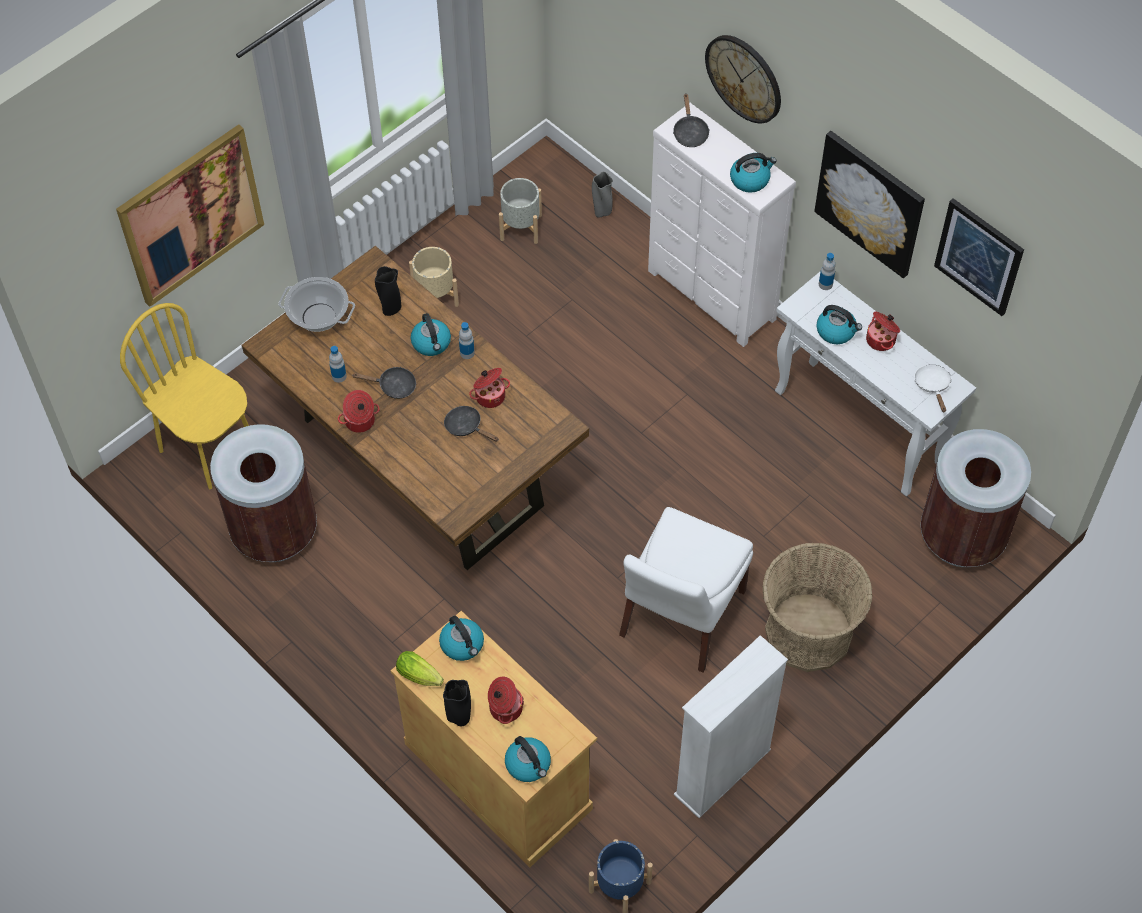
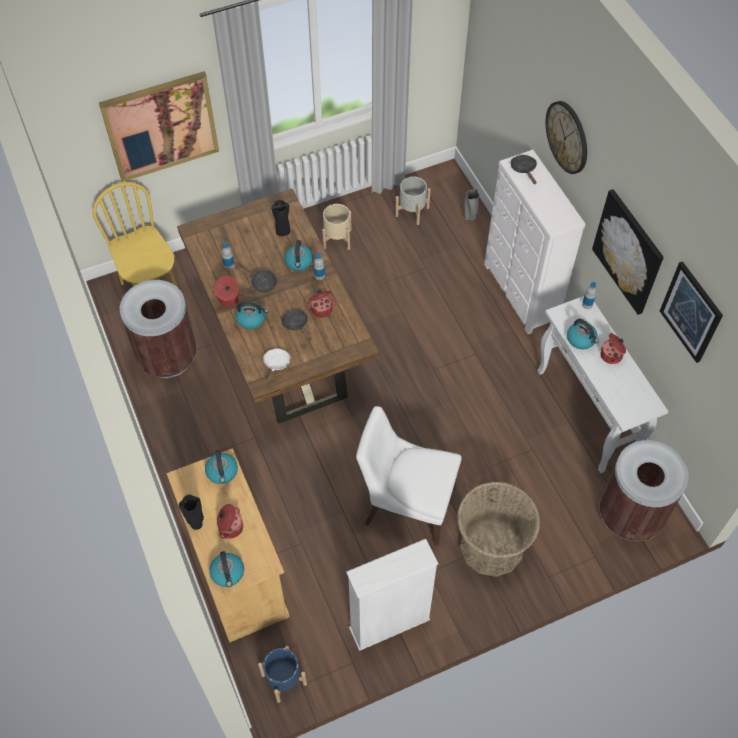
camera: 20 degrees right, 0 degrees up
(318, 317) = (234, 223): cooking pot -> none
(421, 676) = (184, 484): lettuce -> none
(680, 617) = (406, 504): white chair -> white chair turned 60 degrees clockwise
(690, 132) = (524, 169): black frying pan -> black frying pan turned 150 degrees clockwise
(750, 179) = (553, 213): kettle -> kettle (251, 319)
(933, 386) = (636, 400): white frying pan -> white frying pan (276, 364)

